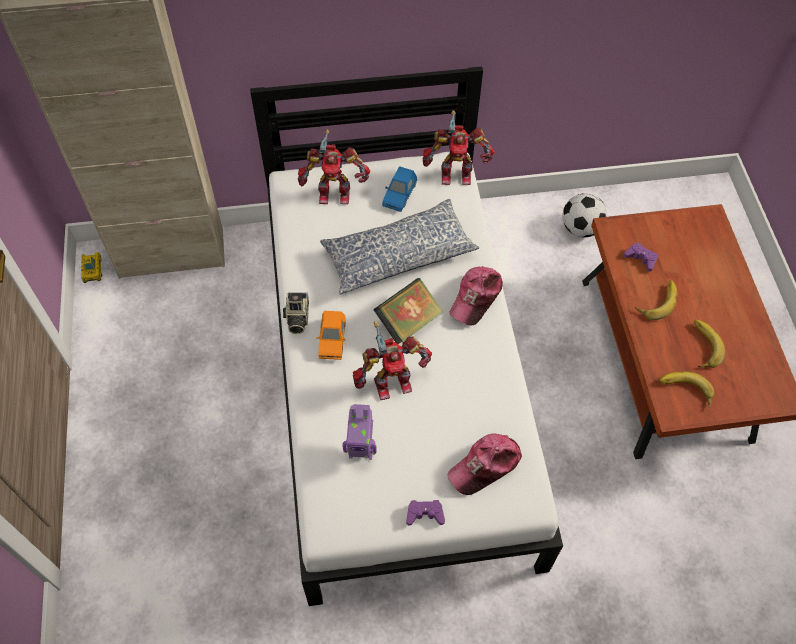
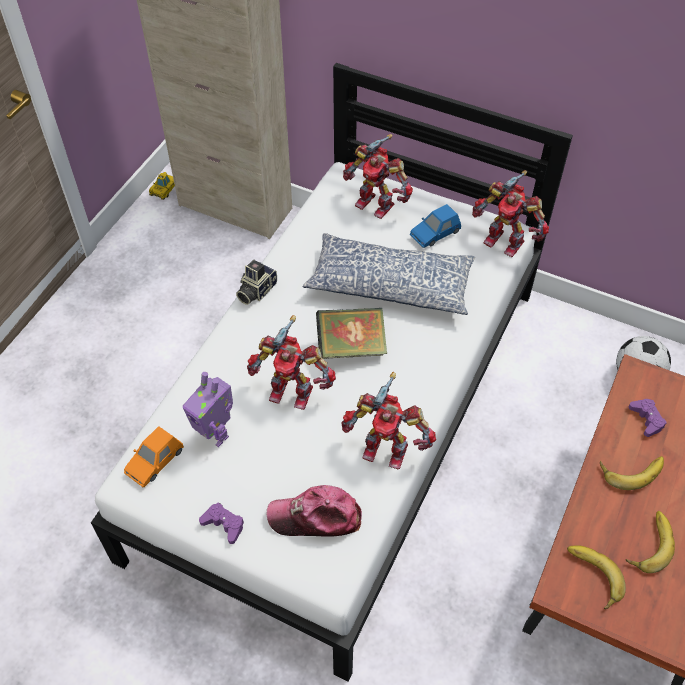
camera: 35 degrees right, 5 degrees down
(332, 339) = (270, 325): orange toy car -> orange toy car (155, 461)
(476, 298) = (433, 361): cap -> none
(494, 384) = (386, 448): none -> toy robot

